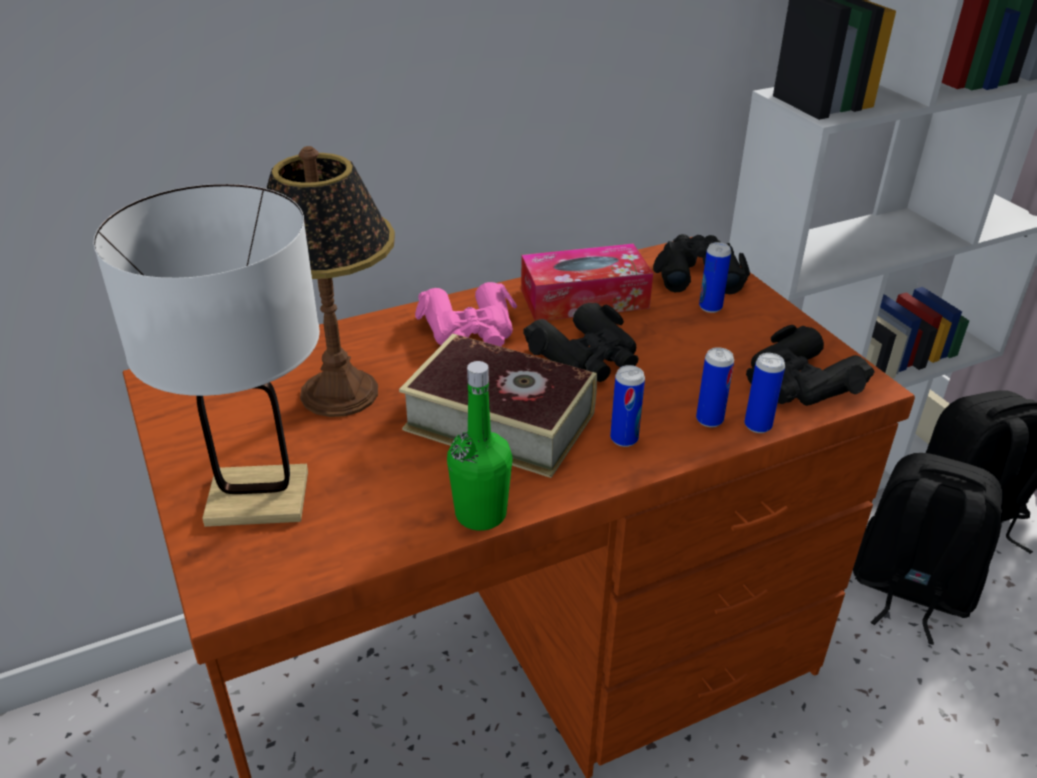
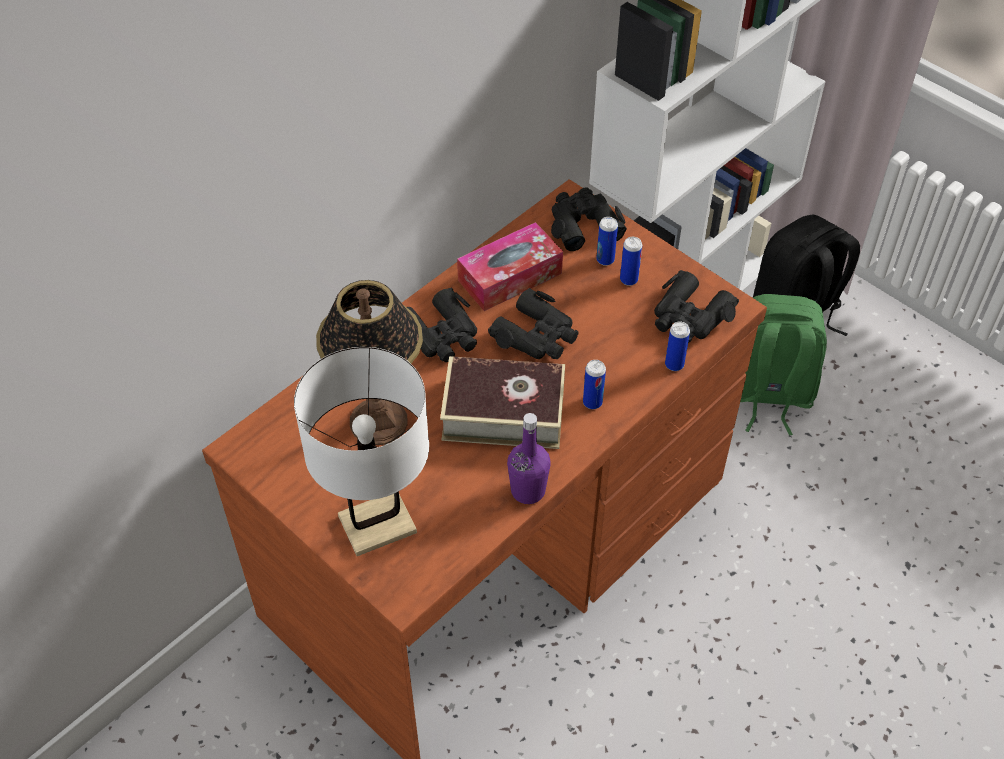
camera: 20 degrees left, 15 degrees up
(470, 331) = (441, 335): pink binoculars -> black binoculars
(481, 514) = (528, 490): green bottle -> purple bottle
(709, 420) = (641, 369): can -> can (628, 280)
(909, 590) = (766, 394): black backpack -> green backpack

